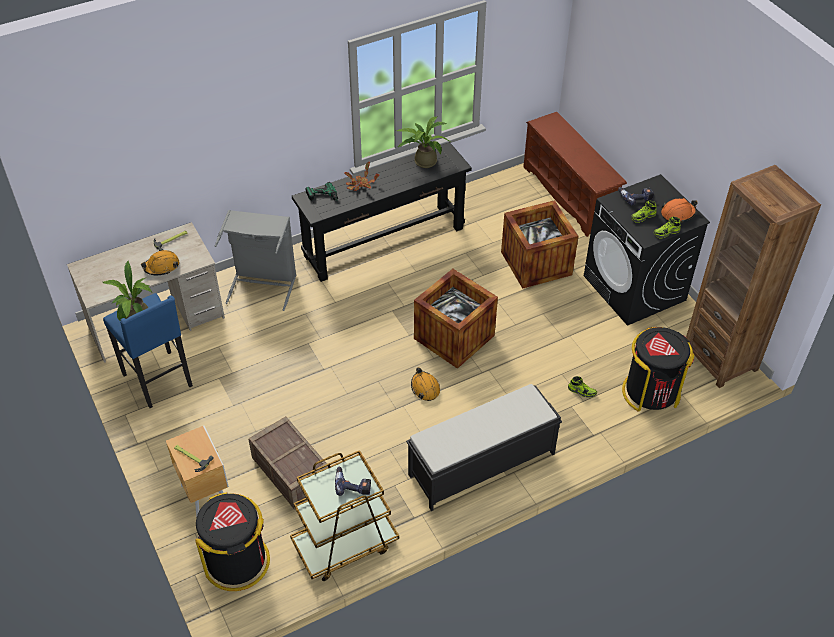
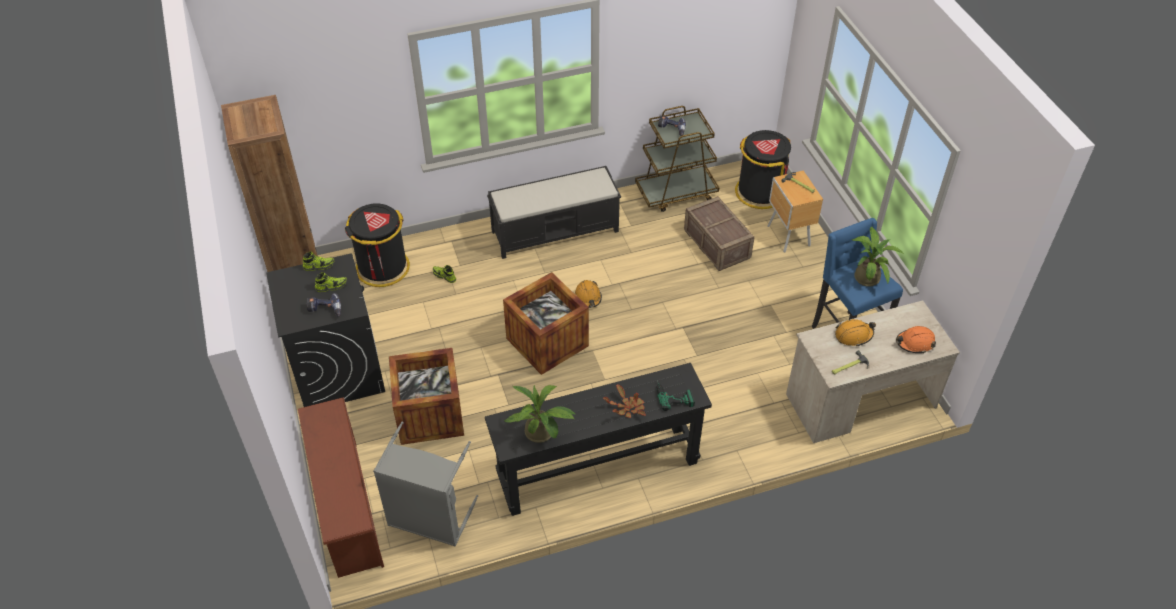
camera: 170 degrees left, 0 degrees up
(263, 284) = (744, 430): grey laundry basket -> grey laundry basket (429, 519)
(677, 214) = (292, 285): orange hard hat -> orange hard hat (915, 343)

